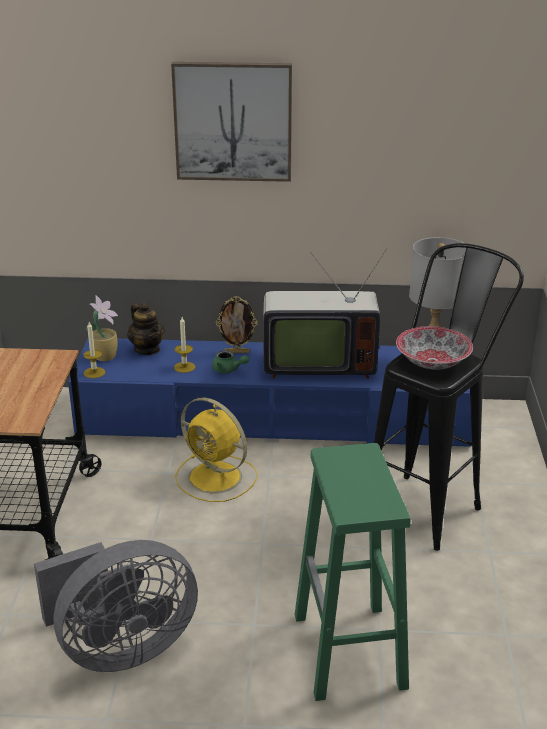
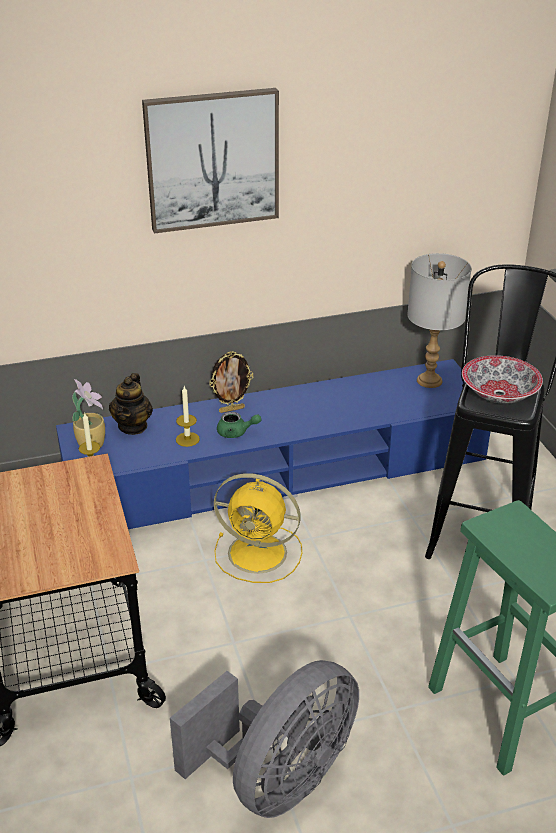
camera: 20 degrees left, 5 degrees up
(147, 349) = (133, 426): teapot -> teapot turned 60 degrees clockwise
(317, 365) = (322, 408): television -> none

